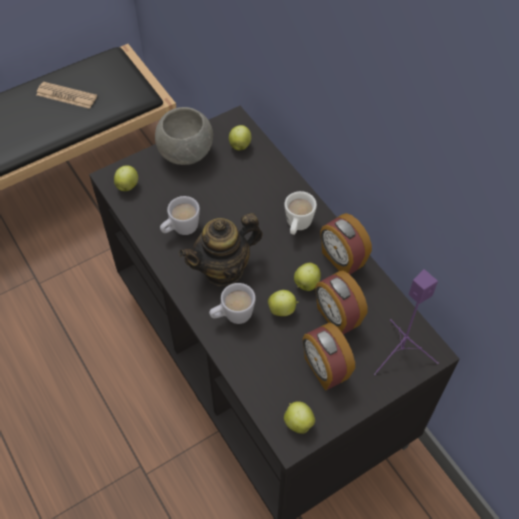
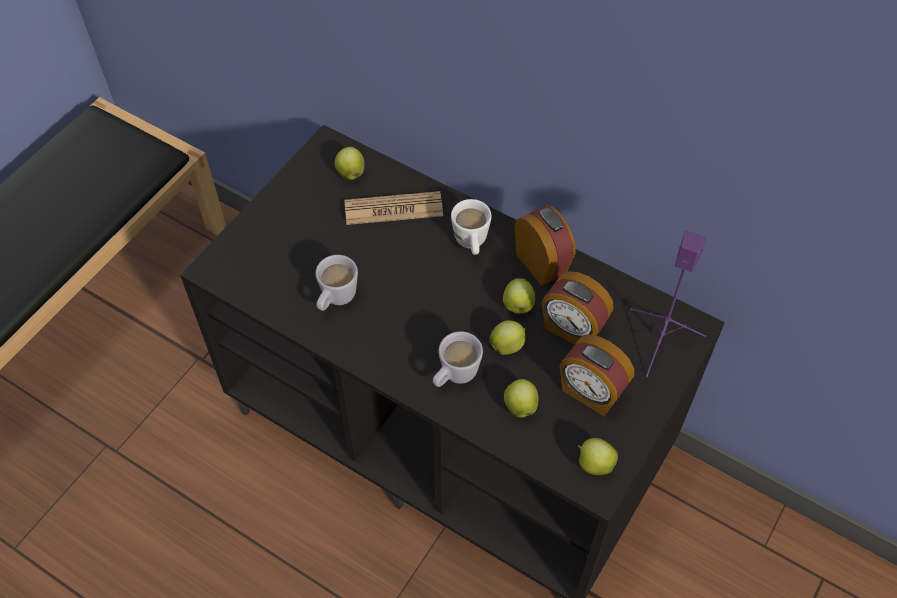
camera: 25 degrees left, 0 degrees up
(66, 96) = (57, 191): newspaper -> newspaper (393, 209)
(127, 185) = (239, 271): apple -> apple (520, 405)
(186, 152) = (289, 204): grey bowl -> none
(223, 269) = (413, 326): teapot -> none
(342, 259) = (542, 263): alarm clock -> alarm clock turned 150 degrees counterclockwise

